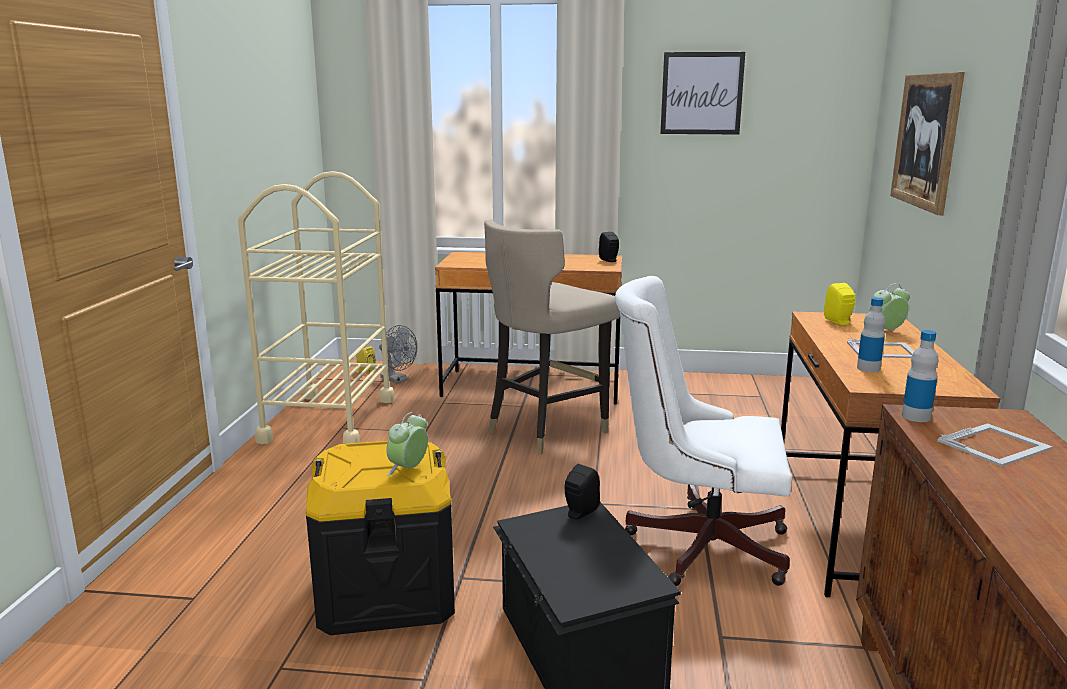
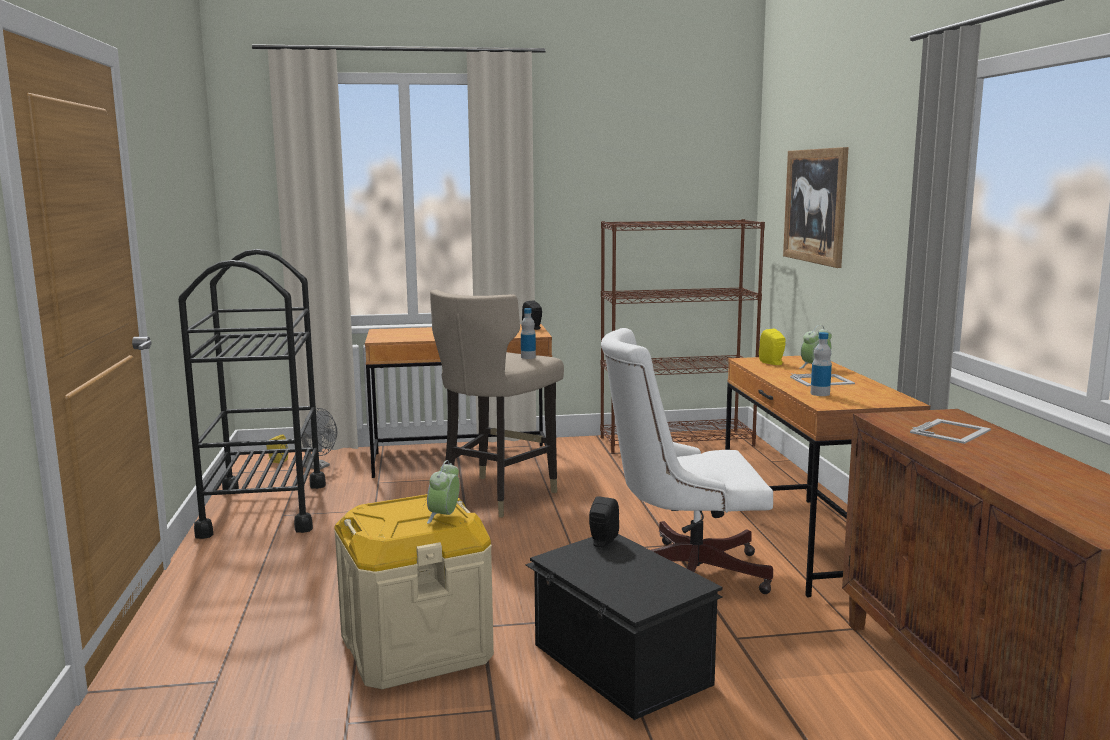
camera: 15 degrees left, 5 degrees down
(329, 420) = (264, 509): beige cart -> black cart
(386, 592) = (416, 648): black storage box -> beige storage box
(701, 93) = (604, 168): picture -> none
(760, 386) = (677, 441): none -> brown bookcase
(916, 417) = (884, 419): bottle -> bottle (528, 357)

